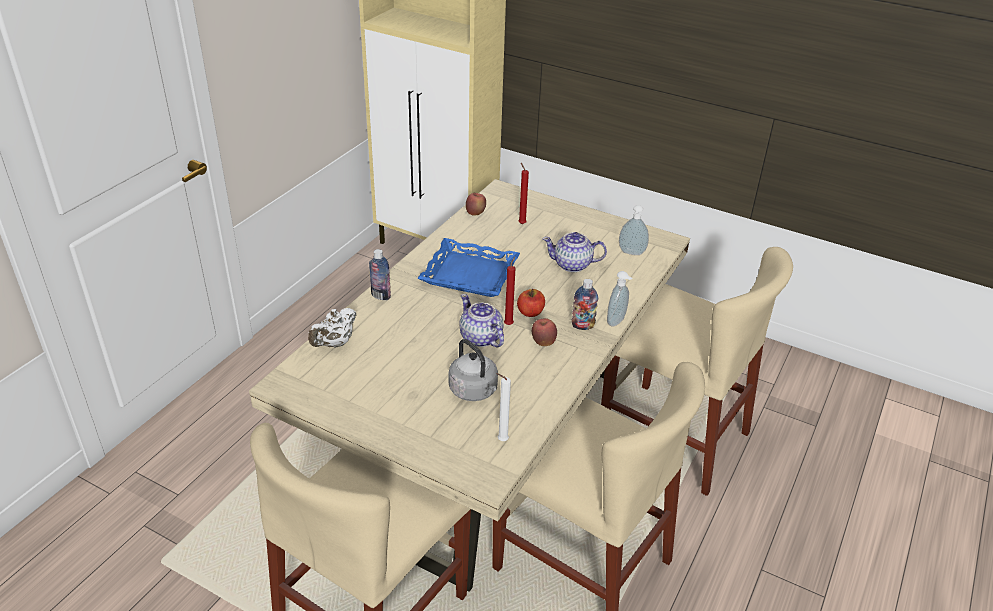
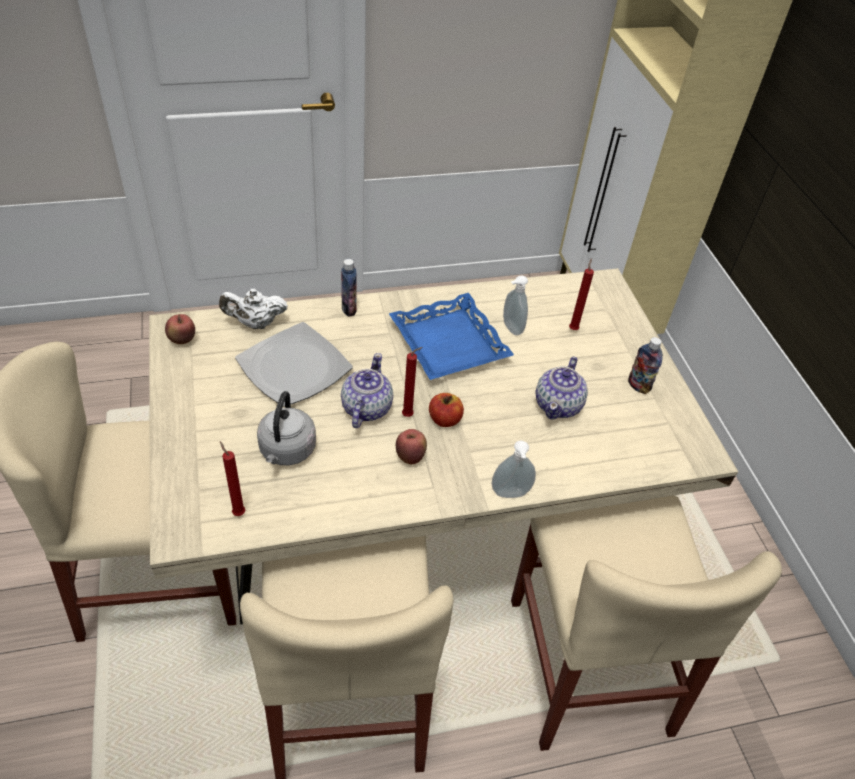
camera: 45 degrees right, 10 degrees up
(402, 349) = (293, 367): none -> plate
(475, 213) = (544, 290): apple -> apple (182, 340)
(501, 440) = (238, 512): white candle -> red candle
(573, 265) = (558, 405): teapot -> teapot turned 120 degrees counterclockwise
(582, 326) = (471, 471): bottle -> bottle (638, 386)
(631, 253) = (640, 438): soap dispenser -> soap dispenser (510, 328)

